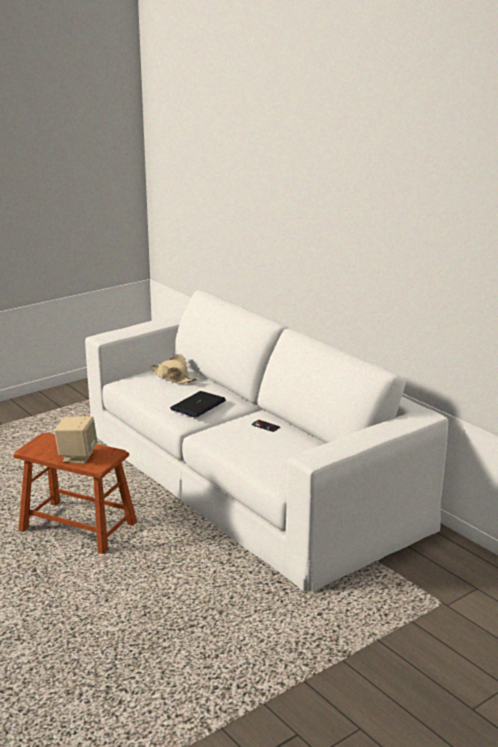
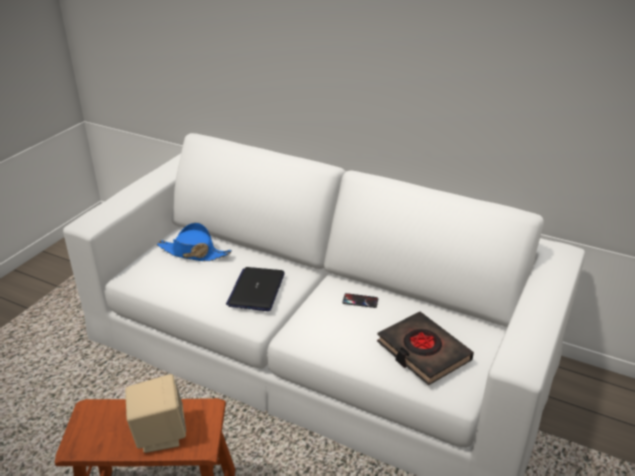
camera: 25 degrees left, 10 degrees up
(173, 377) = (194, 253): beige hat -> blue hat
(281, 460) = (423, 352): none -> black book

